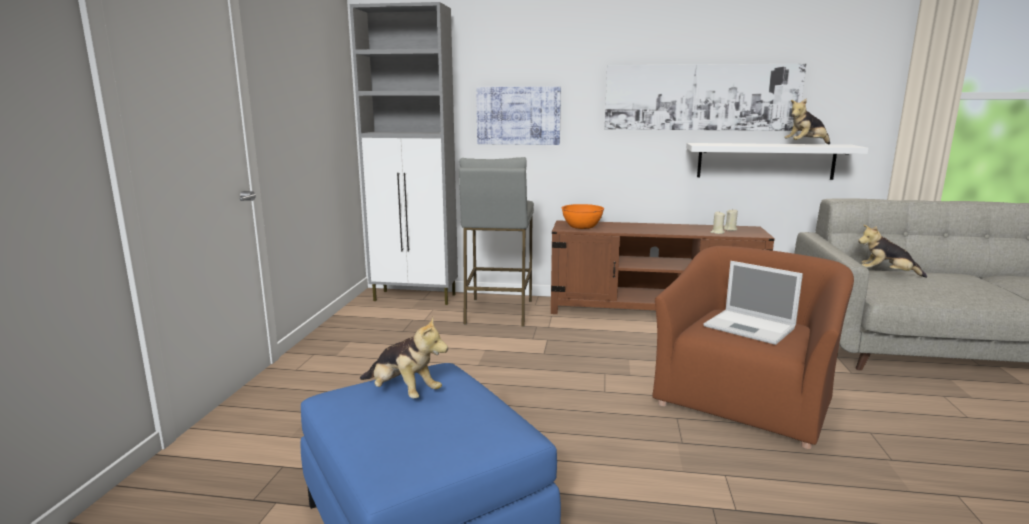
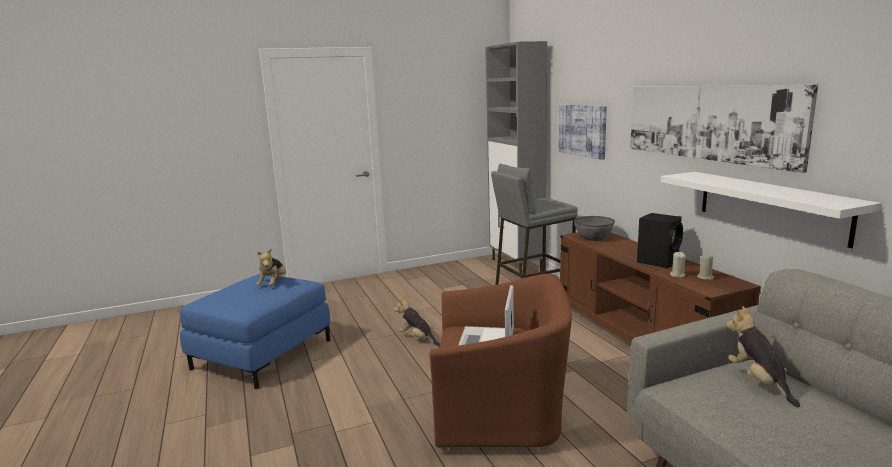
camera: 60 degrees right, 0 degrees up
(582, 226) = (593, 237): orange bowl -> grey bowl
(678, 229) = (658, 261): none -> black speaker
(806, 145) = (789, 193): plush toy -> plush toy (417, 338)

